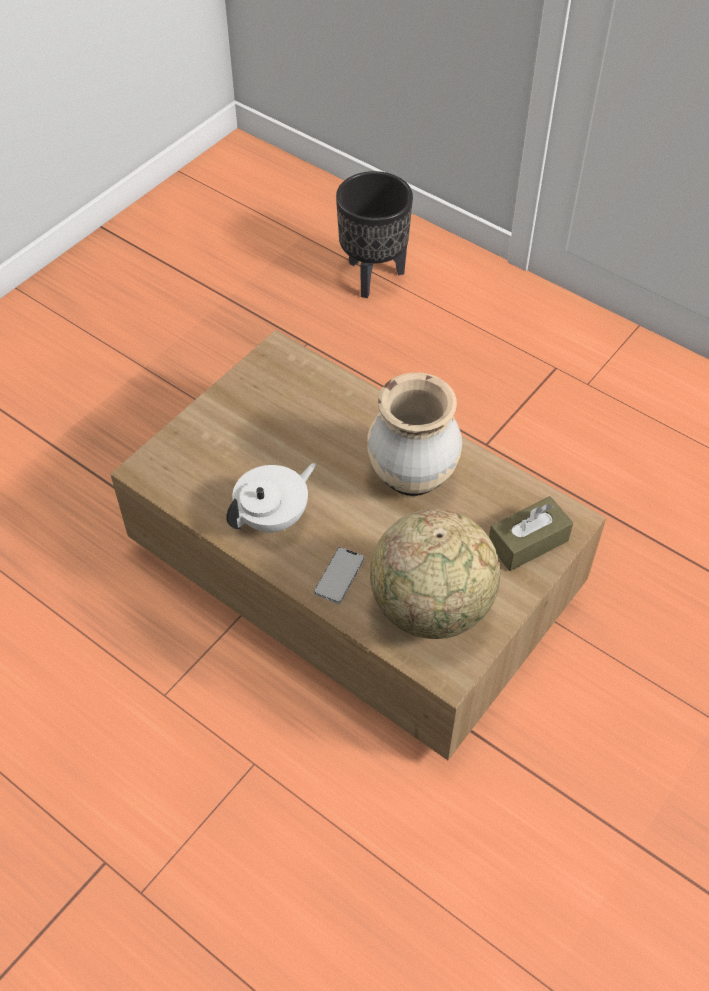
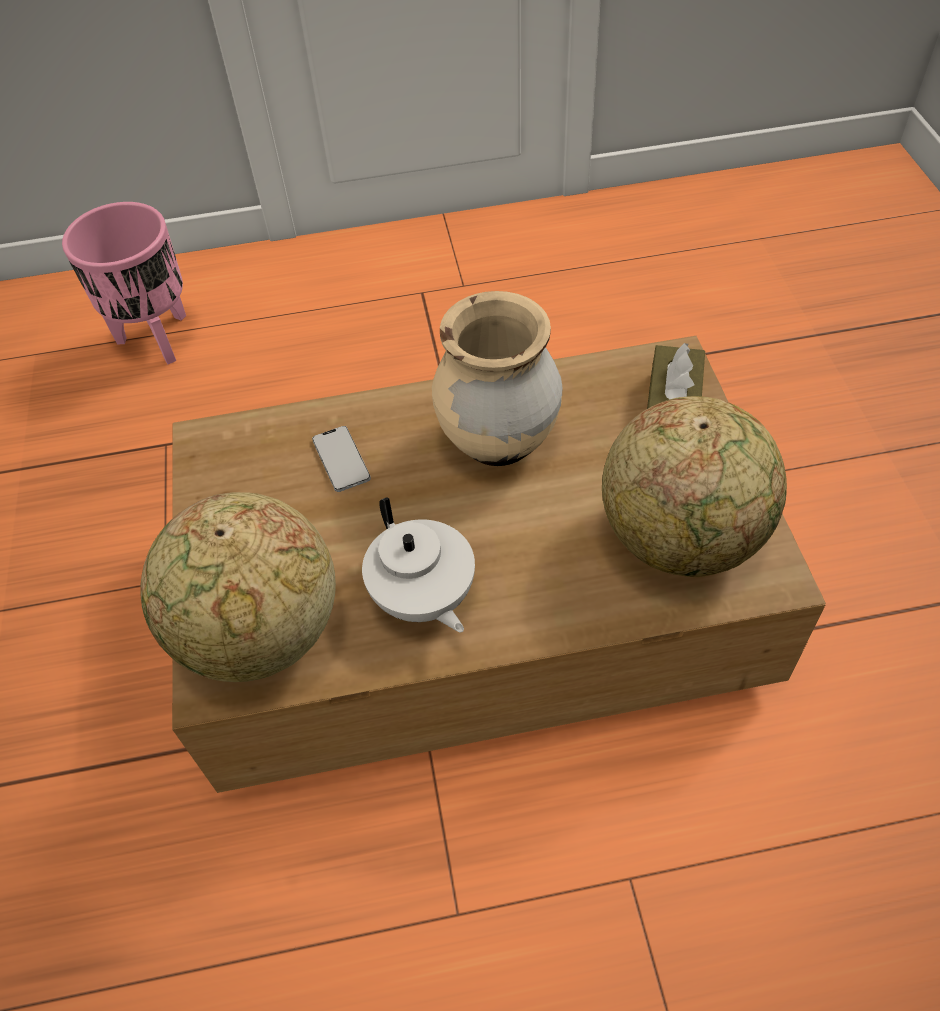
camera: 45 degrees left, 0 degrees up
(189, 466) = (260, 634): none -> globe
(274, 517) = (423, 598): white teapot -> white teapot turned 150 degrees clockwise
(339, 576) = (564, 591): phone -> phone (341, 460)
(372, 277) = (157, 340): black planter -> pink planter

